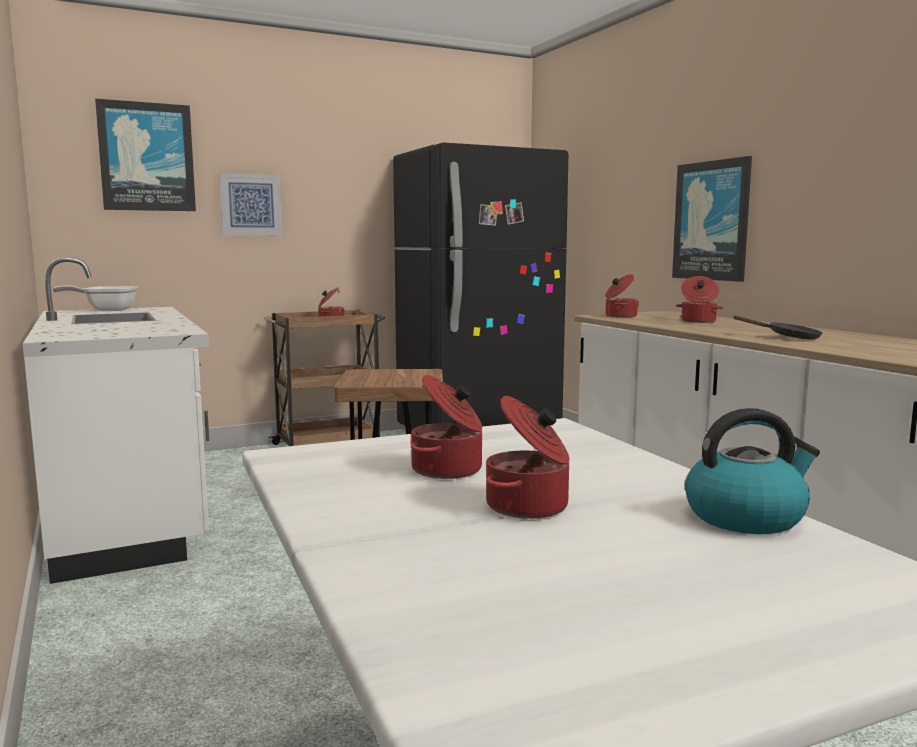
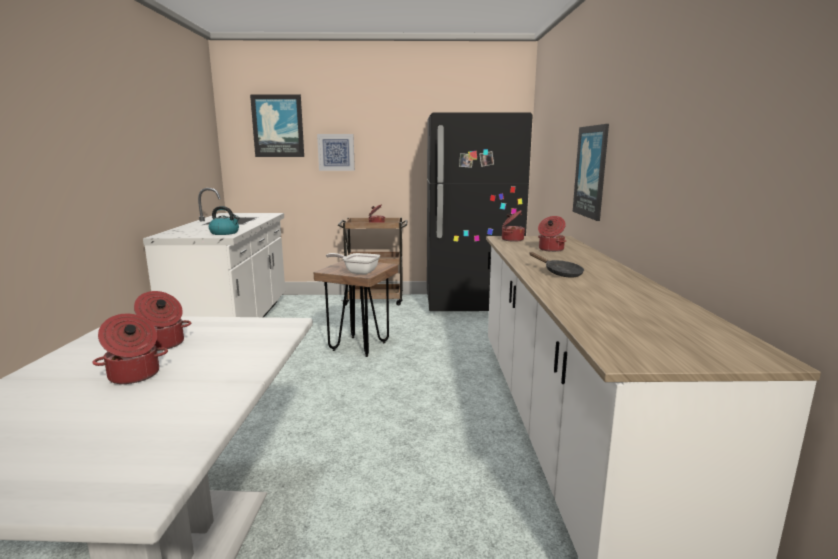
camera: 25 degrees right, 5 degrees up
(106, 310) = (246, 214): frying pan -> frying pan (358, 272)
(746, 517) = (205, 407): kettle -> kettle (225, 233)

